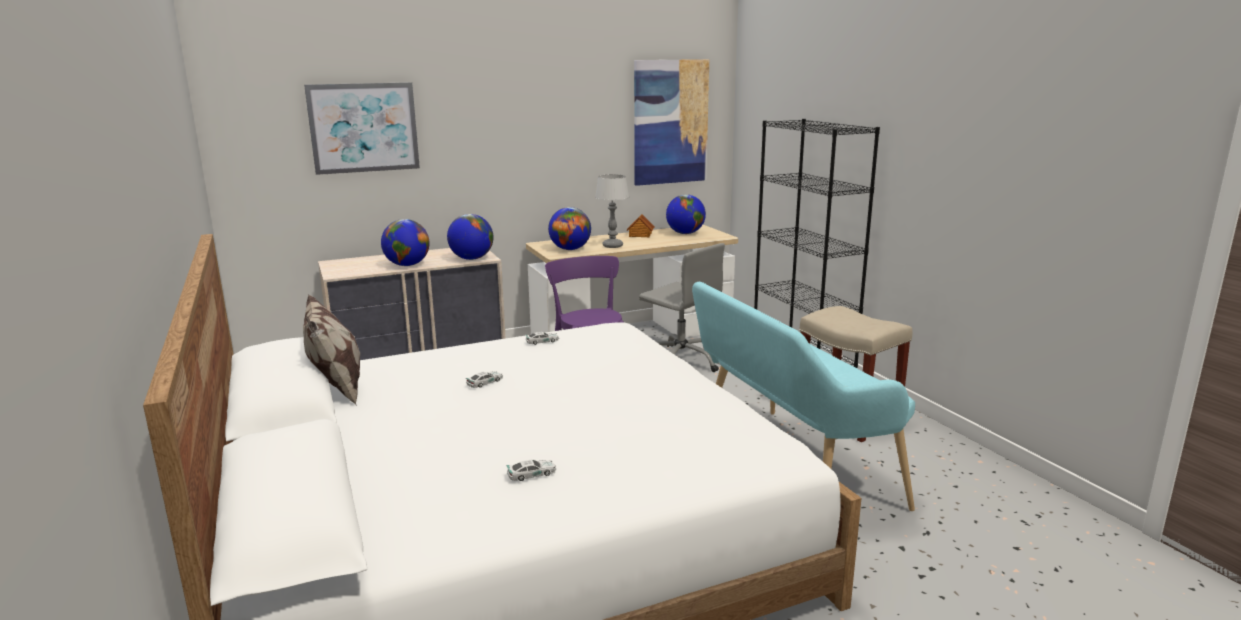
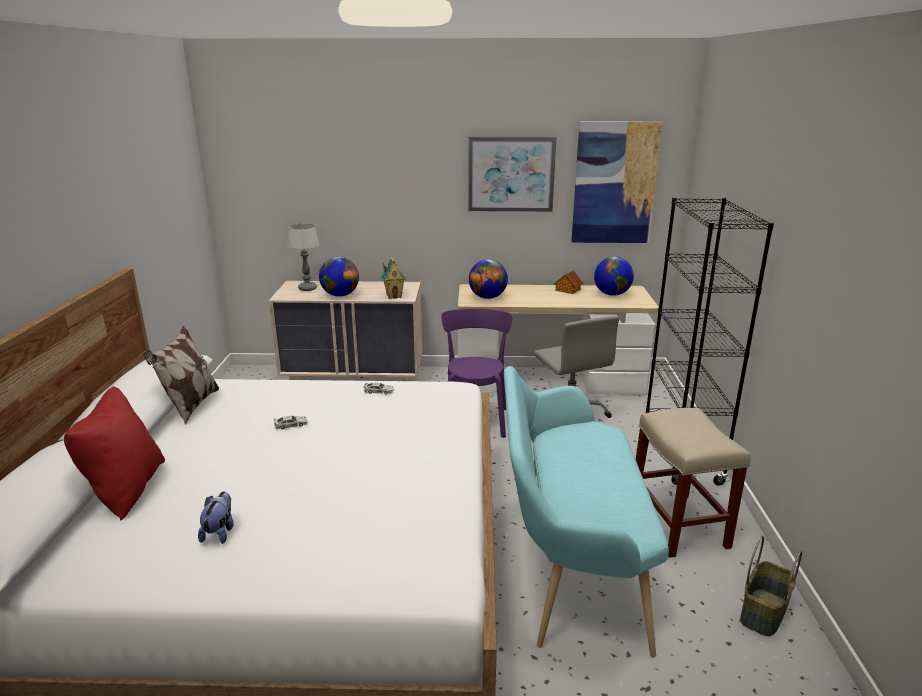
camera: 25 degrees right, 5 degrees up
(364, 128) = (325, 175): picture -> picture (511, 174)
(365, 470) = (125, 489): none -> red pillow
(471, 259) = (394, 296): globe -> toy house
(532, 474) = (220, 532): toy car -> plush toy
(612, 246) = (528, 299): table lamp -> table lamp (308, 288)
(959, 459) = (762, 611): none -> basket

